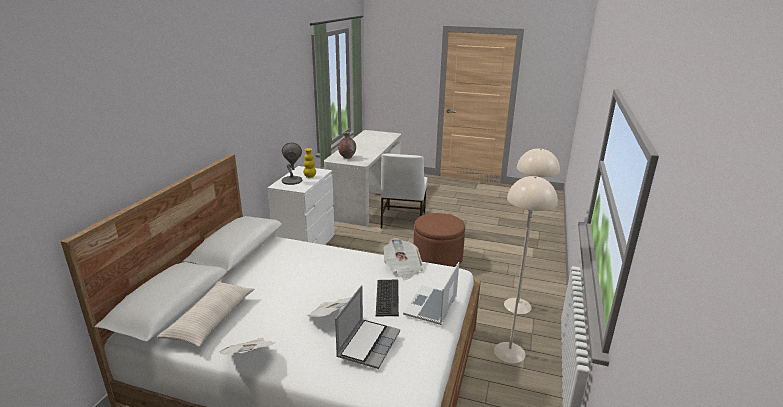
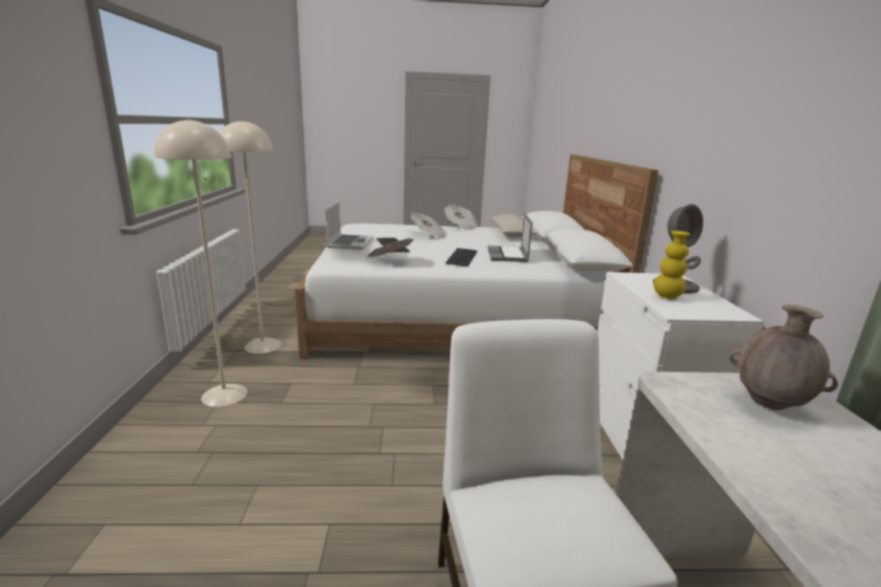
camera: 160 degrees right, 5 degrees down
(336, 265) = (462, 257): none -> keyboard
(368, 344) = (390, 227): laptop -> laptop (508, 255)
(437, 258) = (365, 463): brown ottoman -> none

